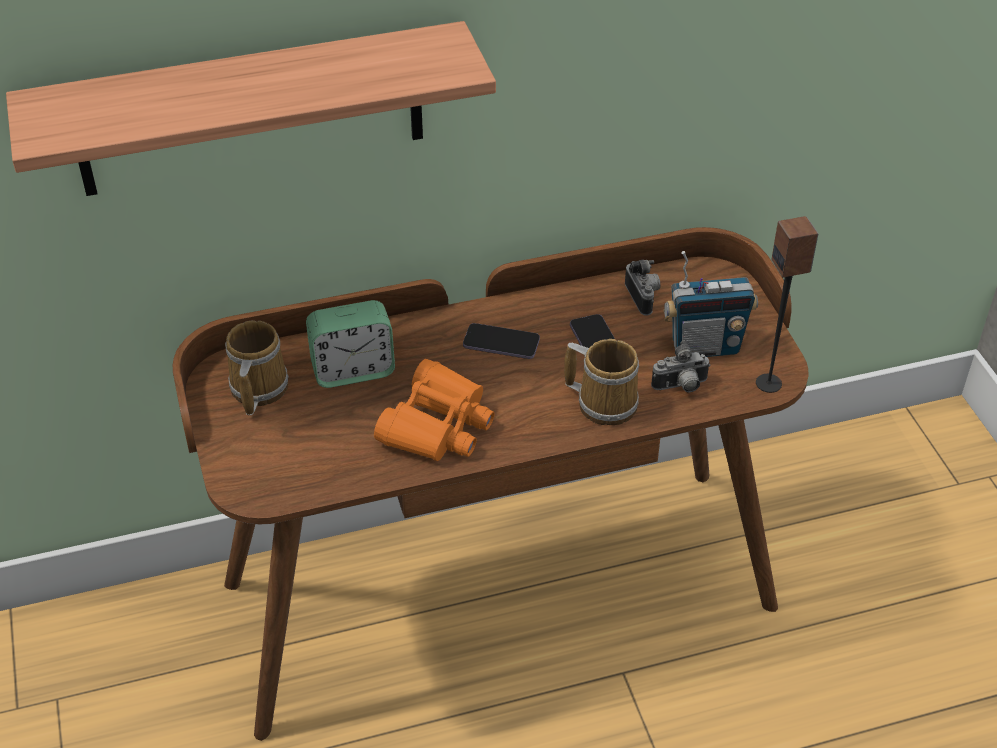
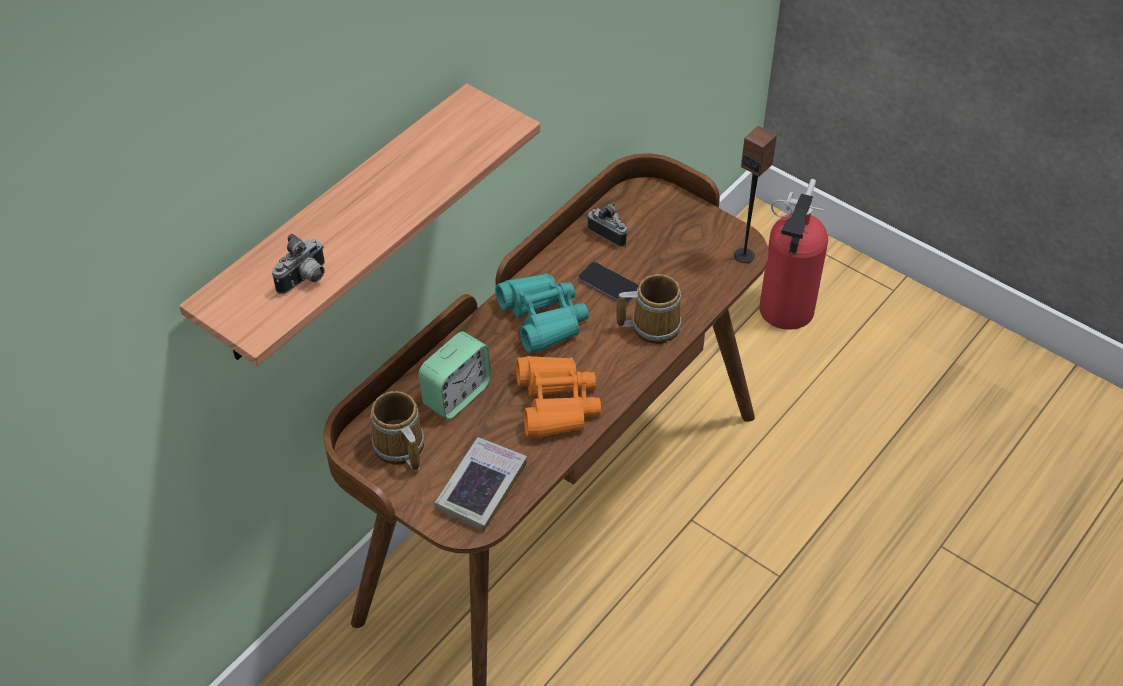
camera: 35 degrees left, 5 degrees up
(293, 463) = (481, 488): none -> book
(501, 343) = (543, 318): phone -> turquoise binoculars
(681, 387) = (691, 288): camera -> camera (305, 280)
(704, 347) = (681, 250): radio -> none
(898, 524) = (784, 313): none -> fire extinguisher

